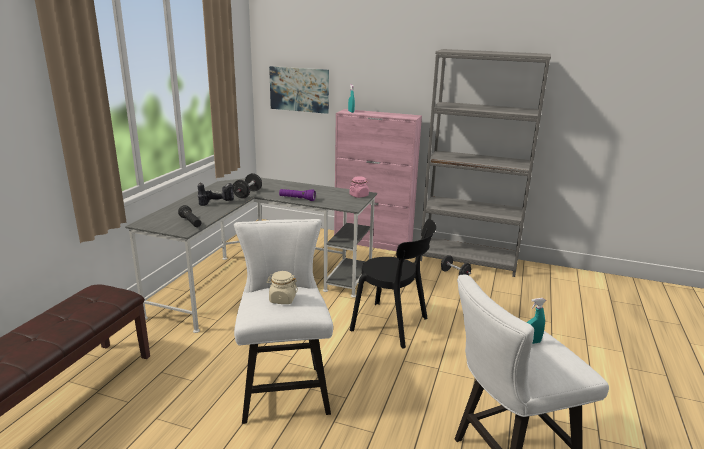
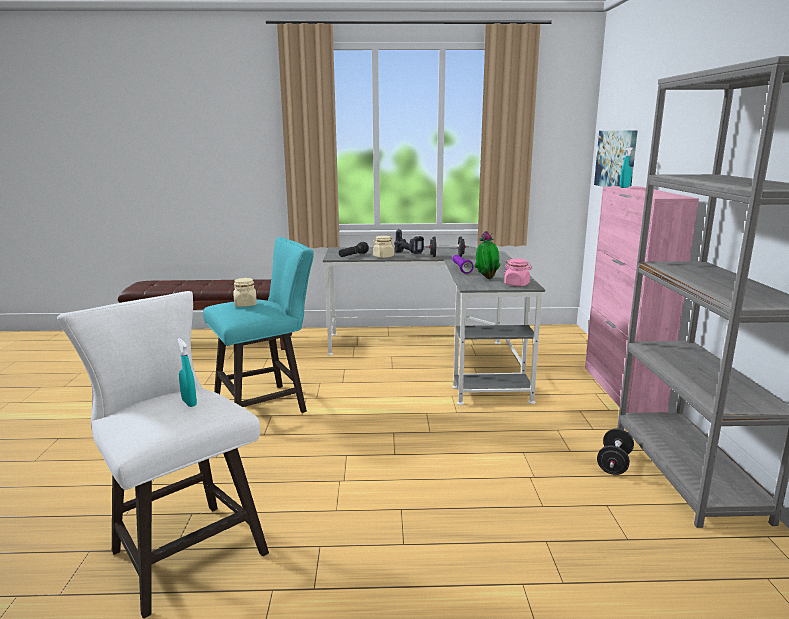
camera: 70 degrees right, 5 degrees down
(213, 213) = (383, 256): none -> beige jar
(284, 388) = (267, 404): white stool -> turquoise stool
(333, 198) = (486, 278): none -> potted plant
(393, 325) = (417, 437): black chair -> none

